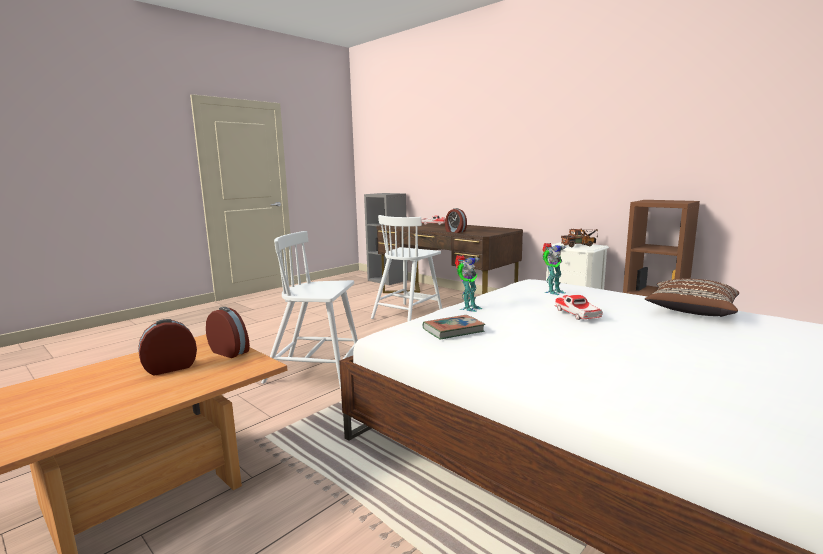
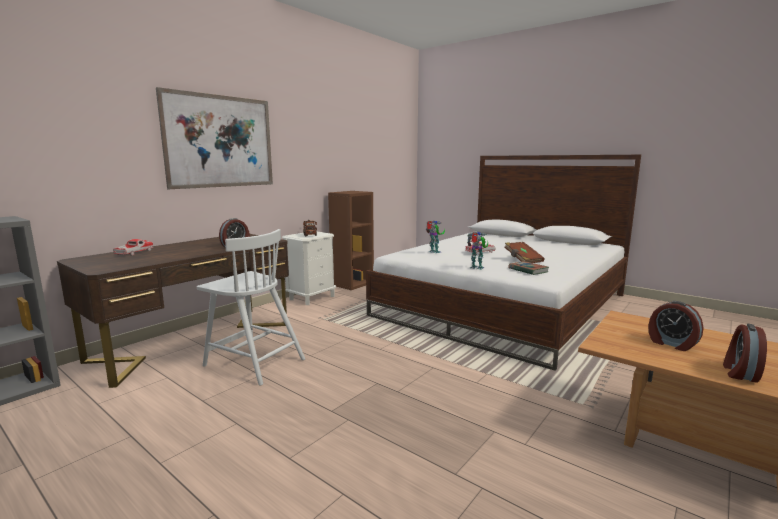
camera: 95 degrees left, 0 degrees up
(230, 352) = (615, 330): alarm clock -> alarm clock (739, 373)
(316, 372) = (446, 400): white chair -> none
(514, 143) = (220, 141): none -> picture
(530, 335) = (522, 260): none -> brown book
(691, 311) = (457, 241): brown pillow -> none

